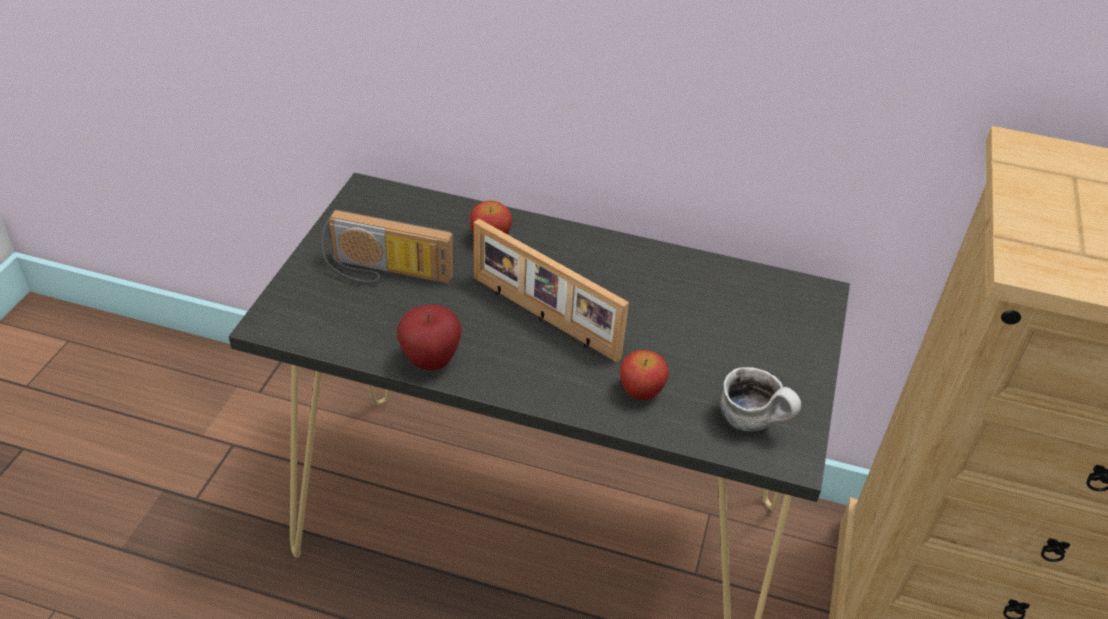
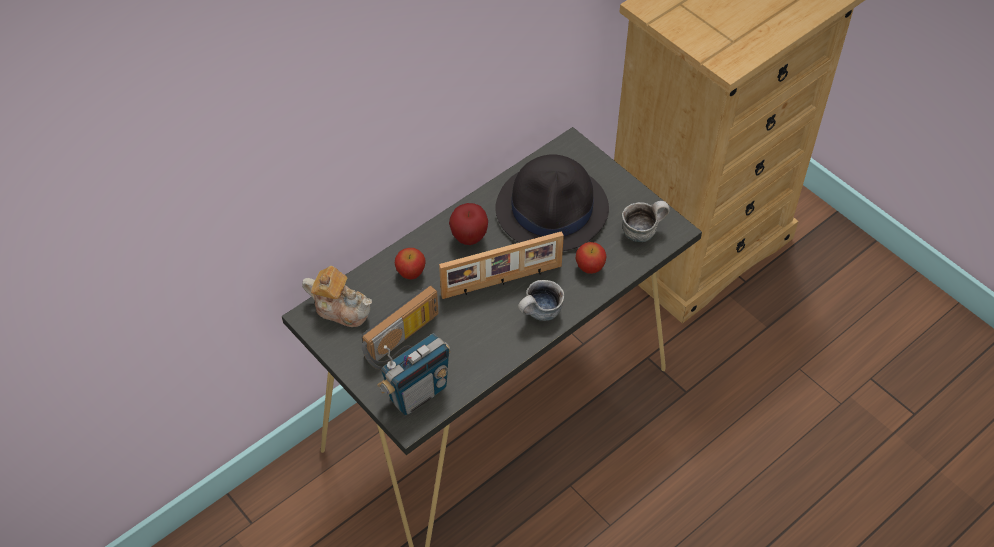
camera: 55 degrees left, 10 degrees up
(317, 313) = (417, 393): none -> radio
(396, 208) = (341, 309): none -> teapot
(430, 361) = (500, 353): apple -> apple (469, 238)
(521, 373) = (540, 315): none -> mug
(700, 317) = (553, 209): none -> black hat

